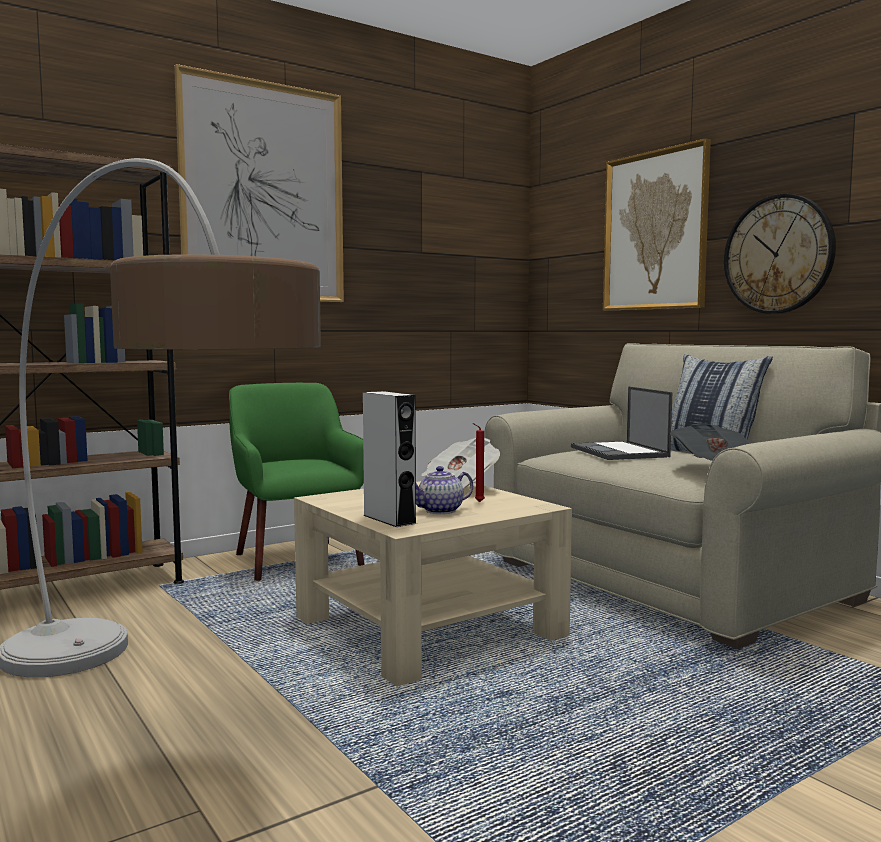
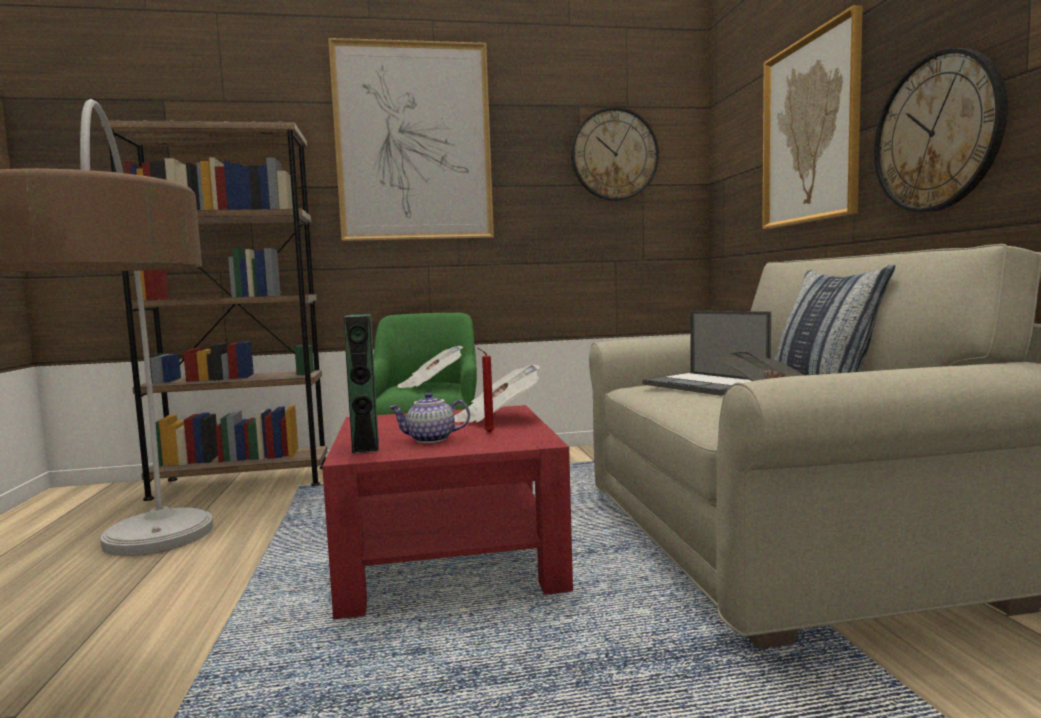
camera: 25 degrees right, 0 degrees up
(305, 462) = (431, 385): none -> newspaper
(389, 519) = (365, 444): grey speaker -> green speaker
(428, 627) = (449, 557): beige coffee table -> red coffee table
(452, 224) = (614, 154): none -> wall clock
(620, 452) = (706, 385): laptop -> laptop turned 45 degrees counterclockwise

